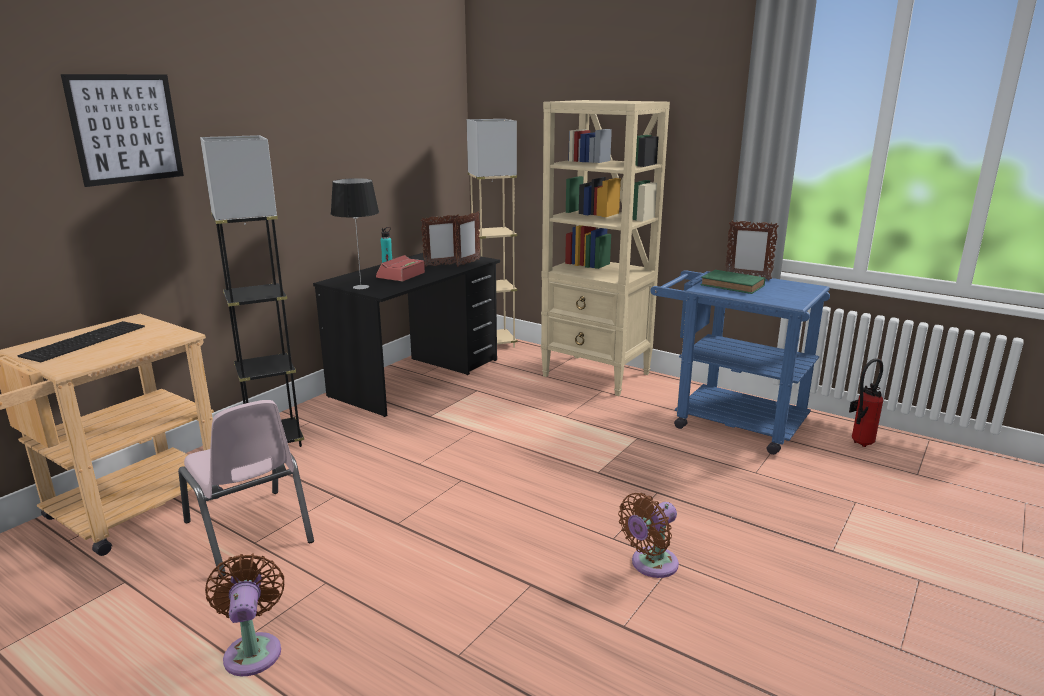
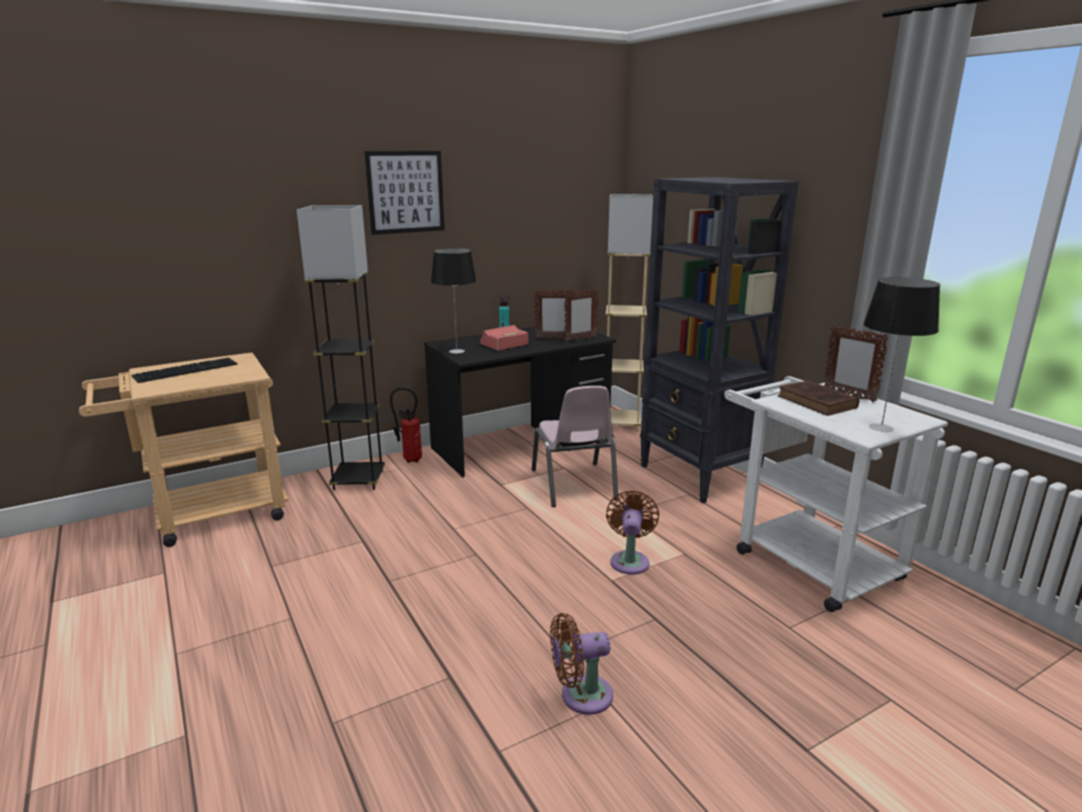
camera: 25 degrees right, 0 degrees up
(126, 129) = (250, 196): picture -> picture (405, 192)
(249, 532) = (275, 556): pink chair -> pink chair (573, 485)
(253, 650) = (194, 659): brown fan -> brown fan (630, 560)
(597, 375) = (698, 476): beige bookcase -> black bookcase
(727, 421) = (806, 558): blue cart -> white cart
(734, 286) = (818, 403): green book -> brown book
(796, 296) = (881, 427): none -> table lamp
(858, 443) = (960, 627): fire extinguisher -> fire extinguisher (409, 460)

